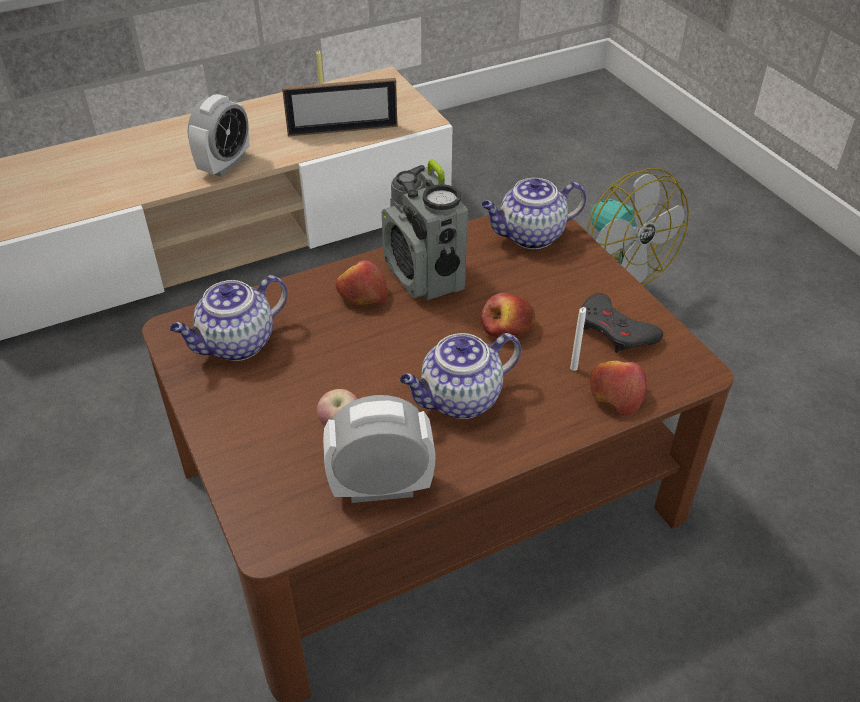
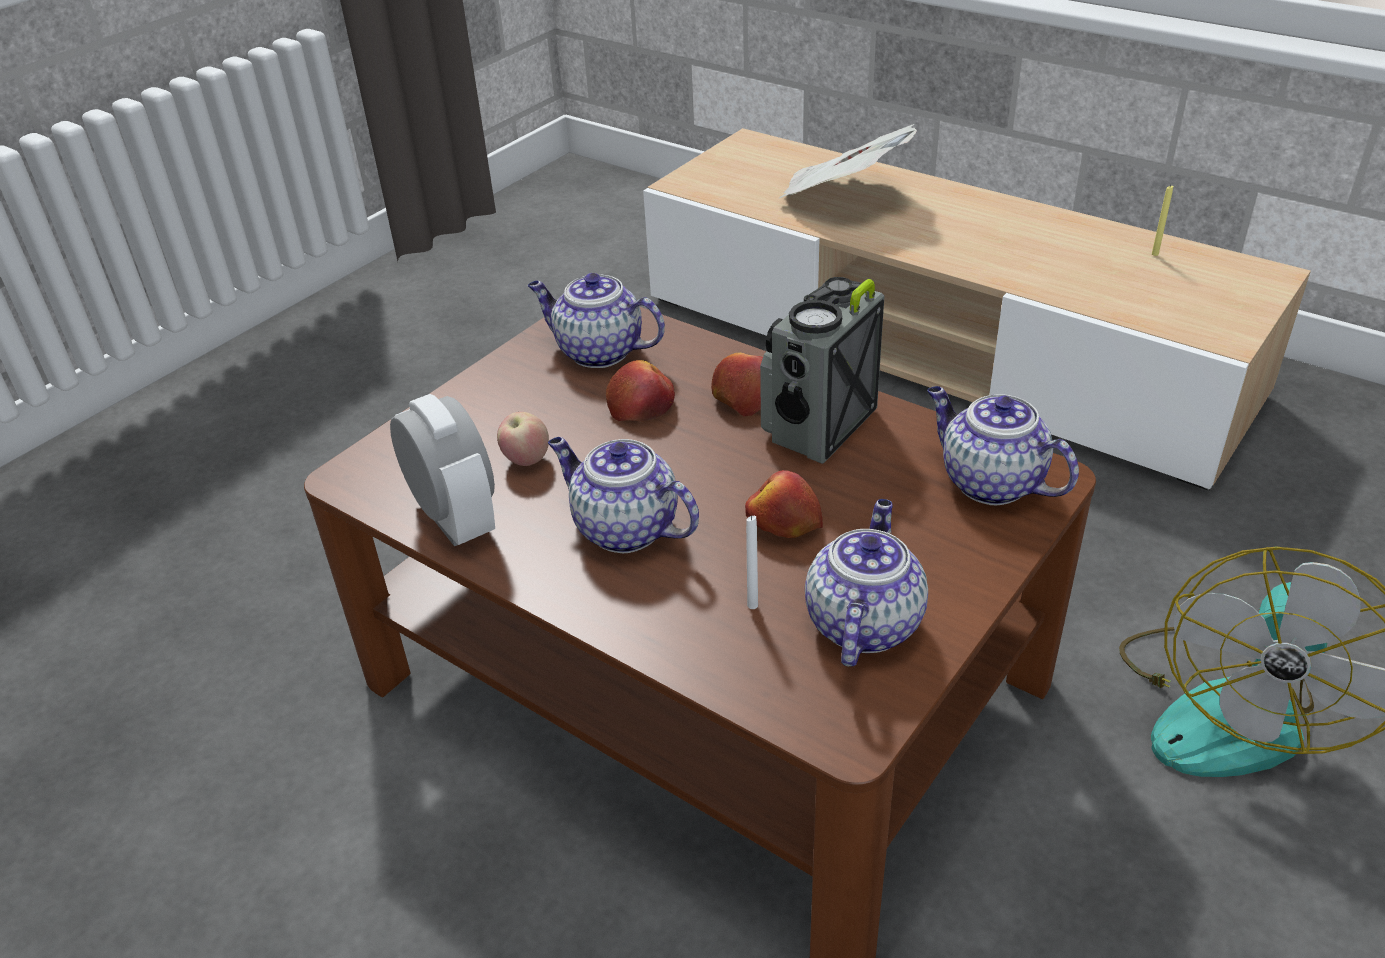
camera: 65 degrees right, 5 degrees down
(102, 172) = (843, 196): none -> newspaper
(224, 165) = (941, 251): alarm clock -> none
(342, 130) = (1111, 293): picture frame -> none
(615, 330) = (862, 622): grey game controller -> teapot
(615, 394) = (731, 660): apple -> apple (642, 405)

